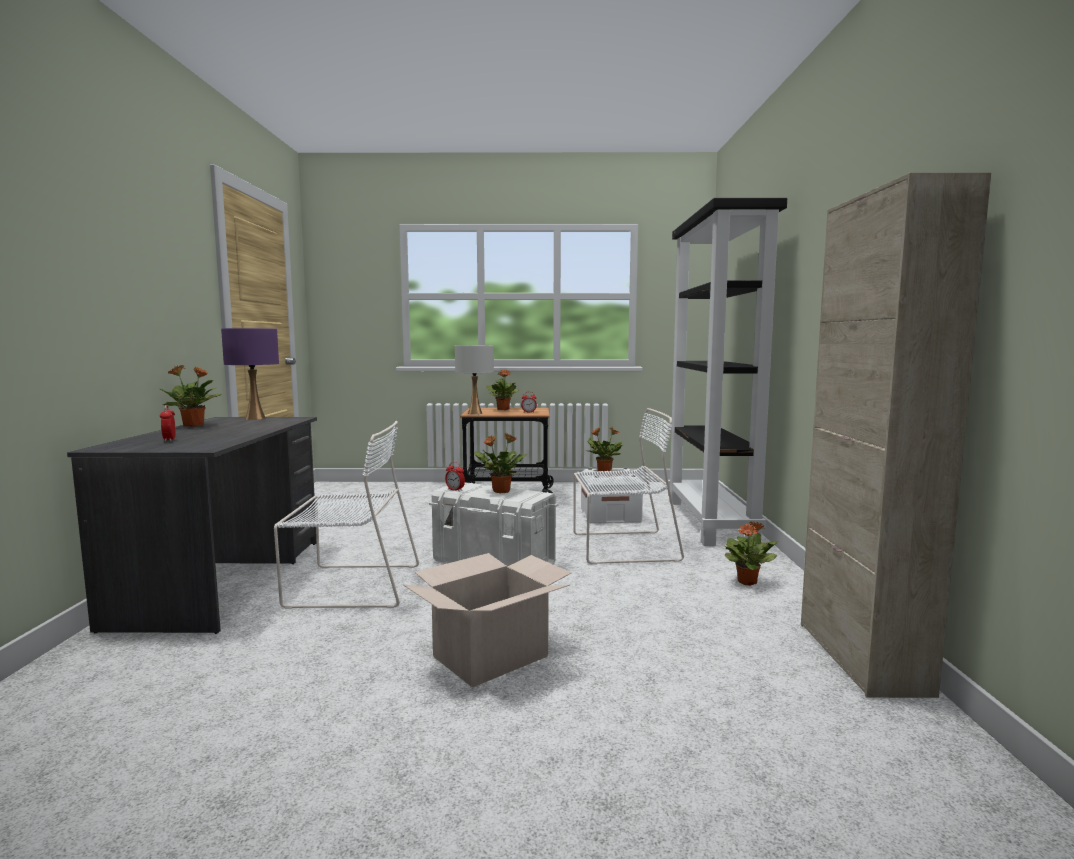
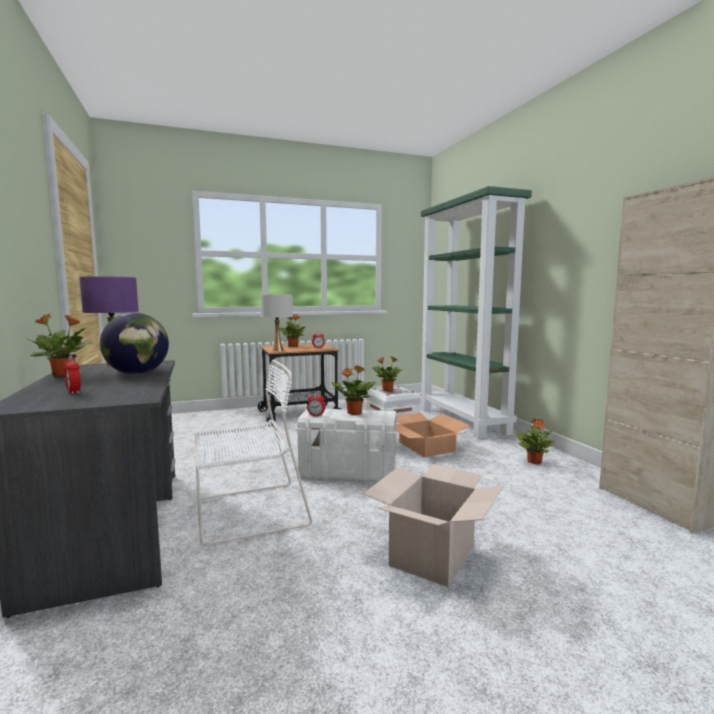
camera: 20 degrees left, 0 degrees up
(253, 427) = (137, 373): none -> globe
(620, 547) = (426, 447): white chair -> cardboard box
(711, 521) = (463, 420): black bookcase -> green bookcase

